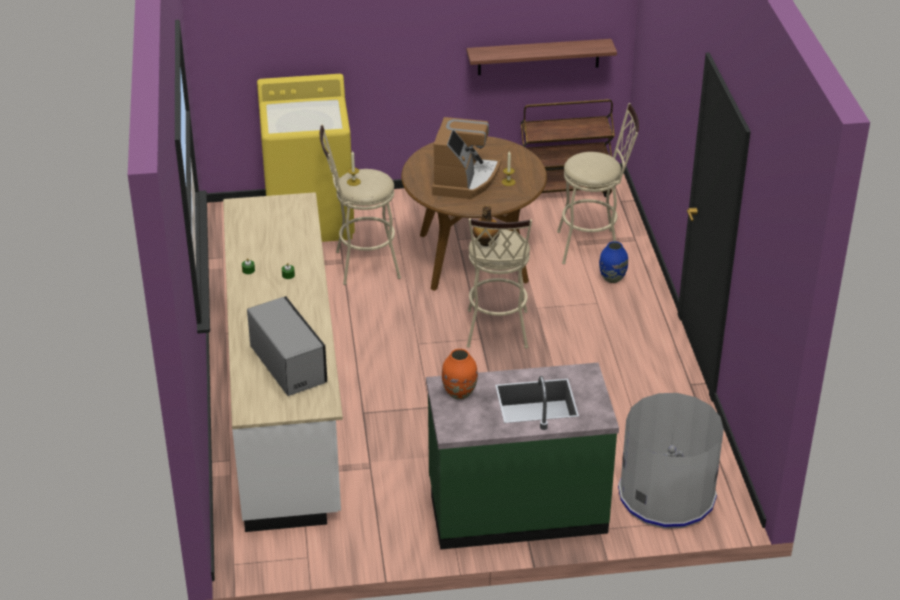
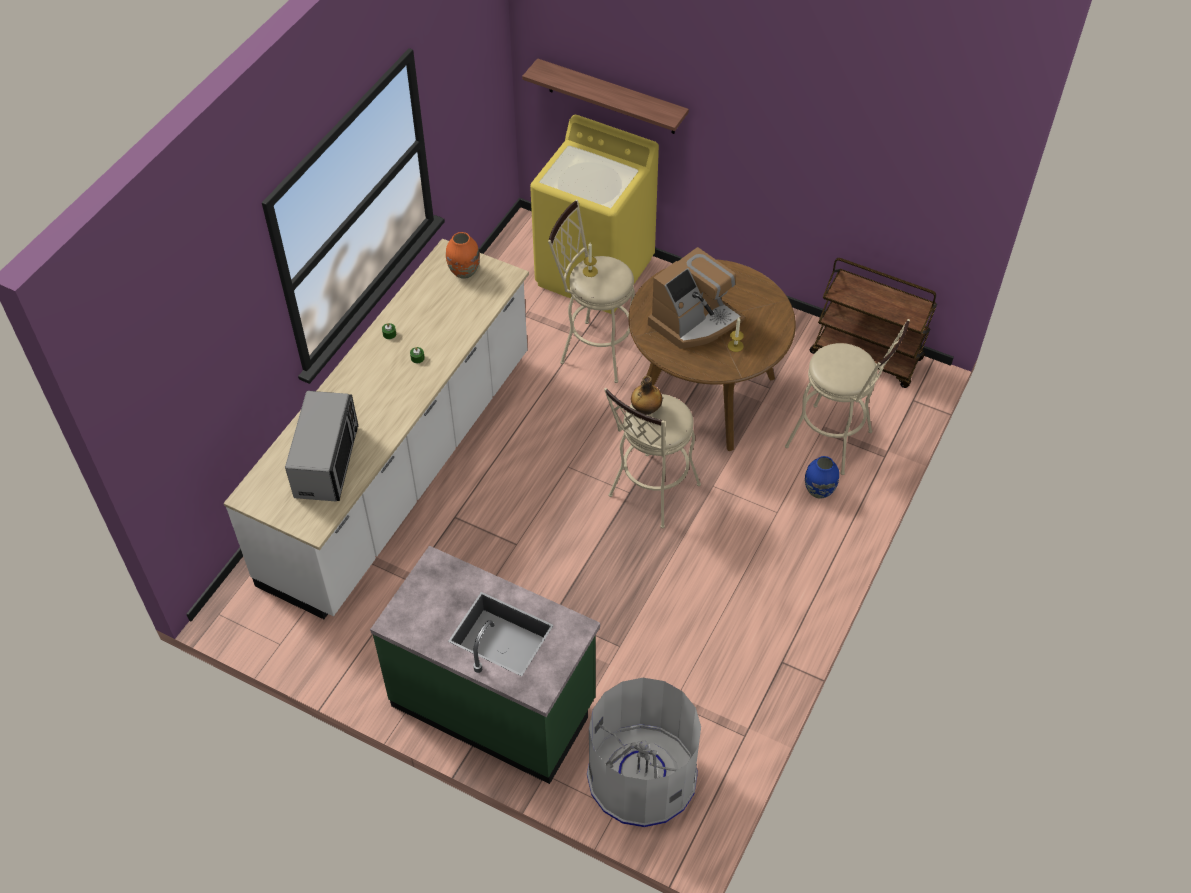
camera: 35 degrees right, 15 degrees up
(459, 393) = (440, 582): orange vase -> orange vase (464, 272)
(538, 57) = (872, 211): shelf -> shelf (611, 97)

